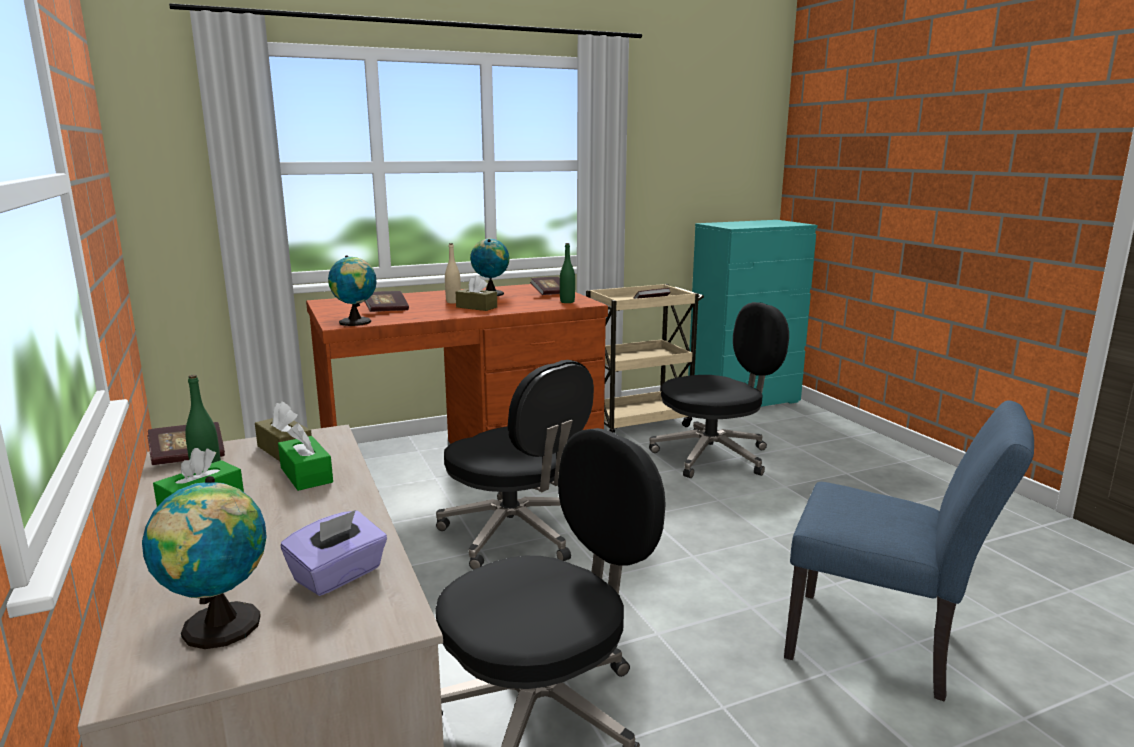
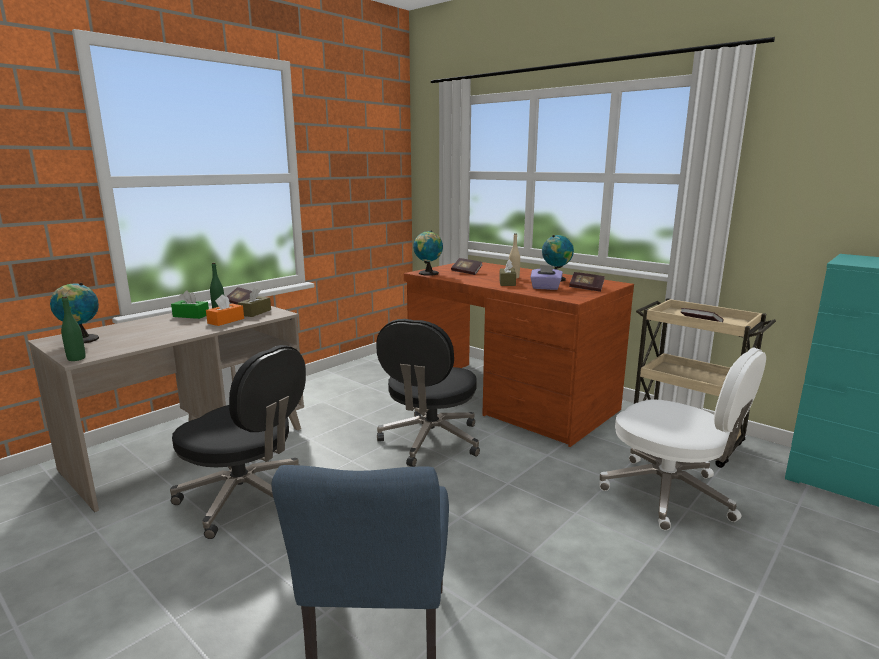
camera: 65 degrees right, 0 degrees up
(306, 475) = (226, 321): green tissue box -> orange tissue box
(339, 575) = (120, 345): purple tissue box -> purple tissue box (545, 288)
(567, 302) = (567, 295): green bottle -> green bottle (76, 358)
(714, 456) = (670, 494): black office chair -> white office chair

